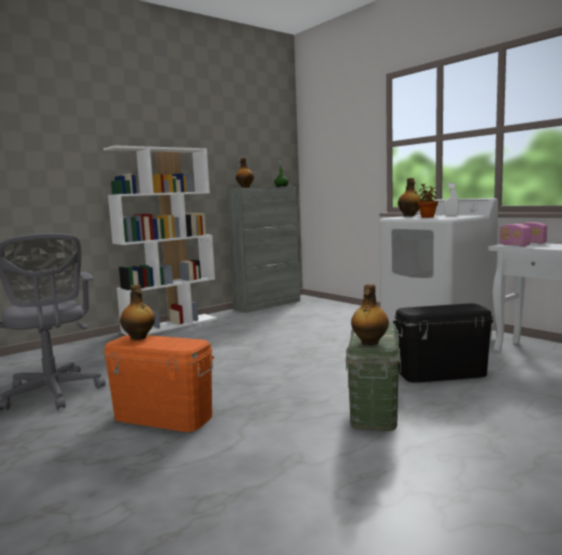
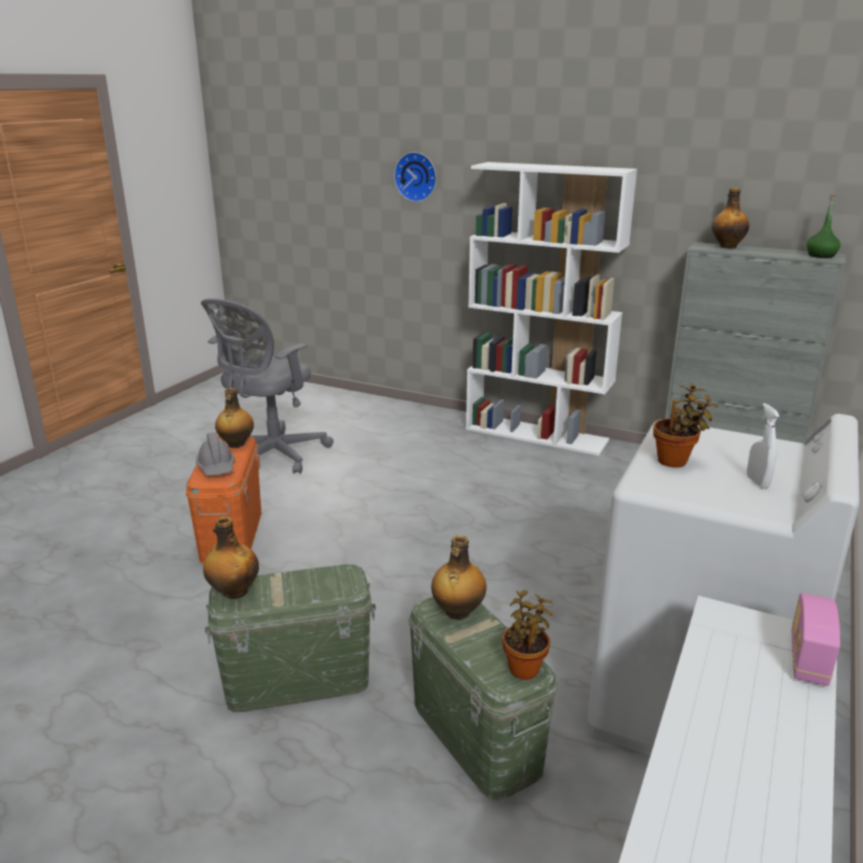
camera: 65 degrees right, 15 degrees up
(43, 161) = (416, 176): none -> wall clock
(173, 343) = (217, 467): none -> grey hard hat
(409, 216) = (732, 438): bottle -> bottle (457, 612)
(441, 373) = (475, 736): black storage box -> green storage box
(468, 305) = (525, 667): none -> potted plant
(514, 245) = (728, 632): radio -> none

